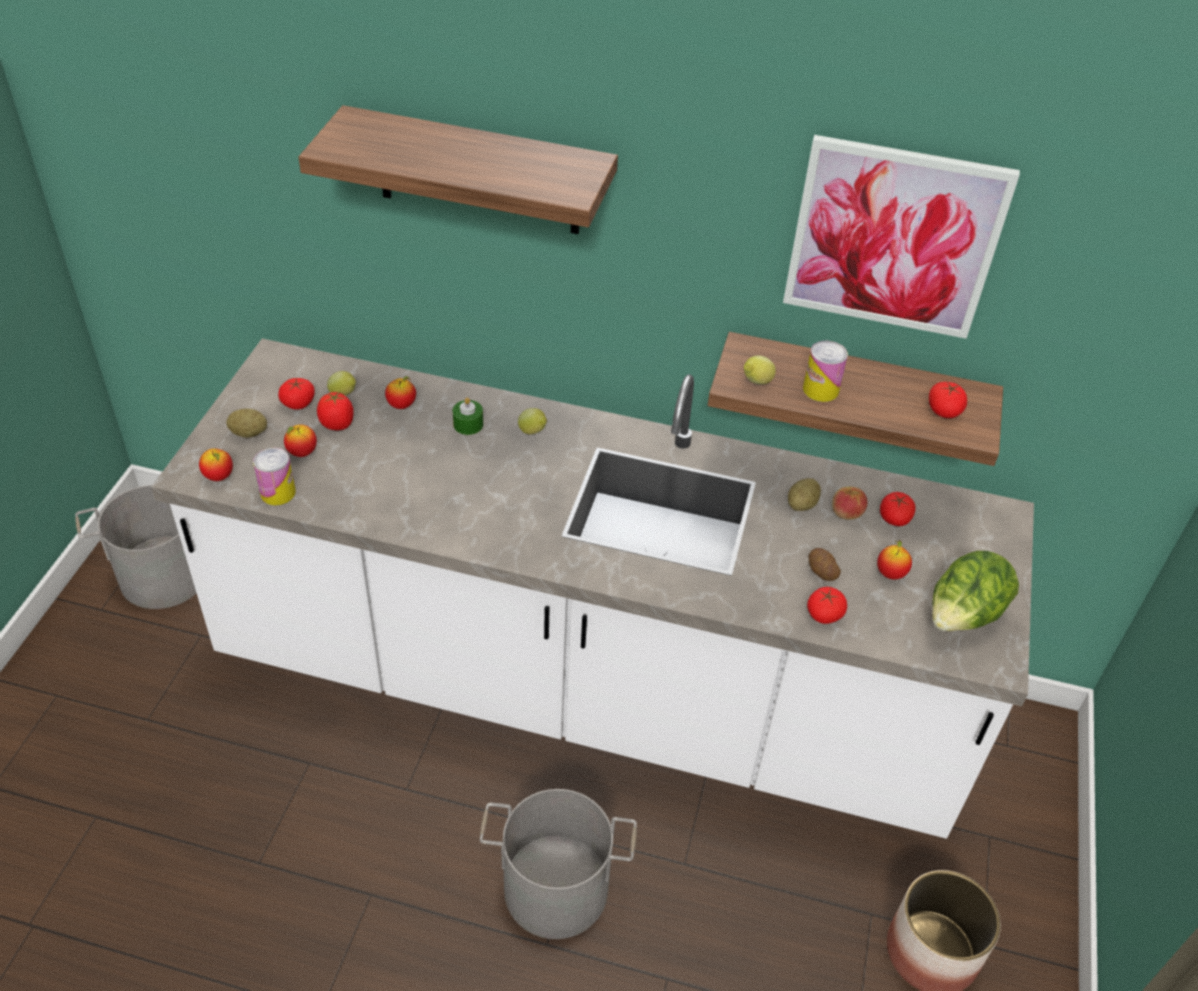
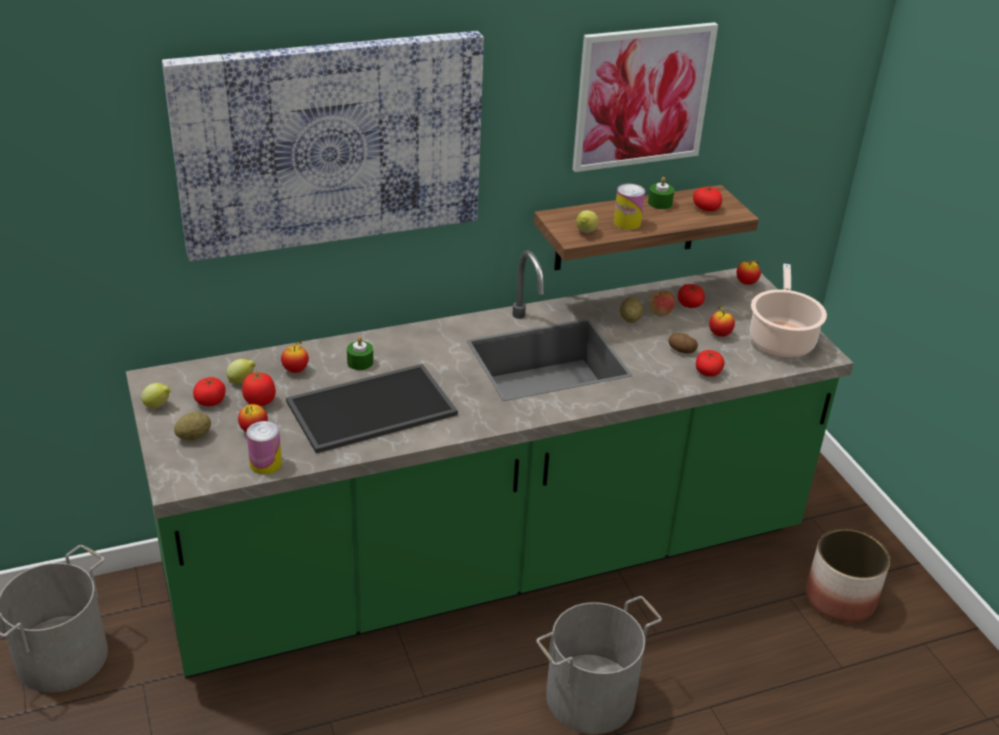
camera: 35 degrees left, 10 degrees down
(219, 476) = (204, 474): apple -> apple (746, 283)
(430, 479) = (372, 406): none -> tray
(479, 172) = (330, 142): shelf -> picture
(533, 432) = (412, 348): lemon -> lemon (158, 406)
(587, 686) = (489, 560): white counter -> green counter
(891, 380) = (660, 203): none -> green candle
(963, 616) = (781, 339): lettuce -> cooking pot

